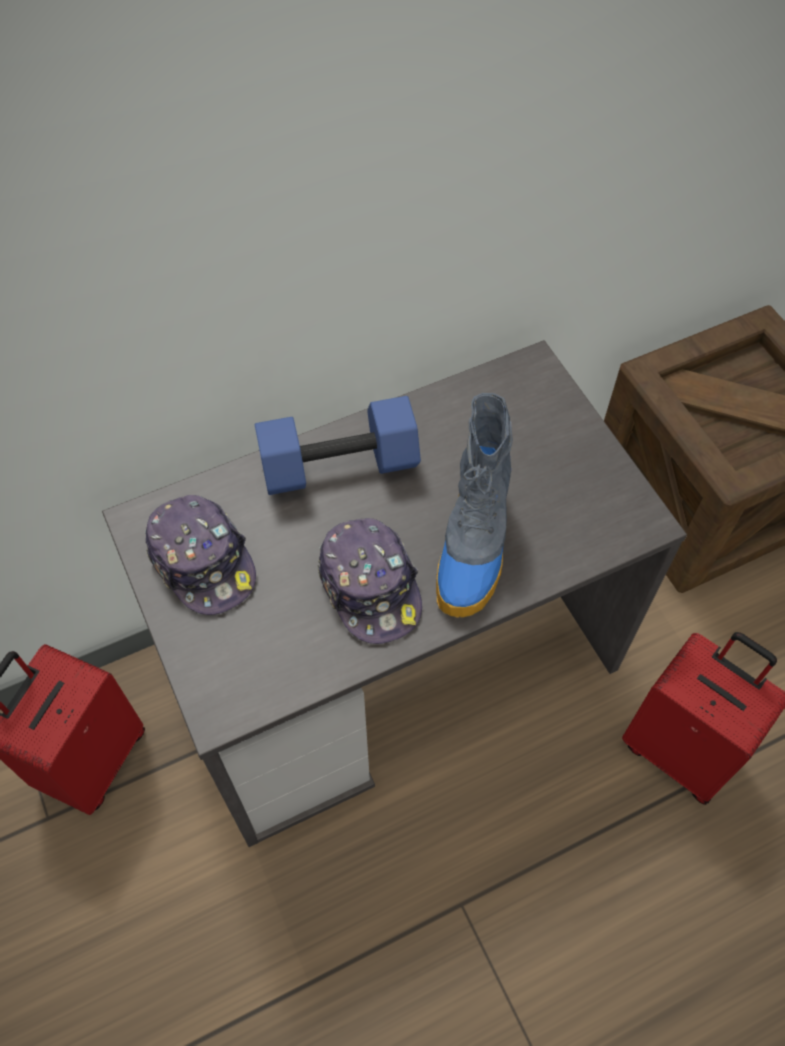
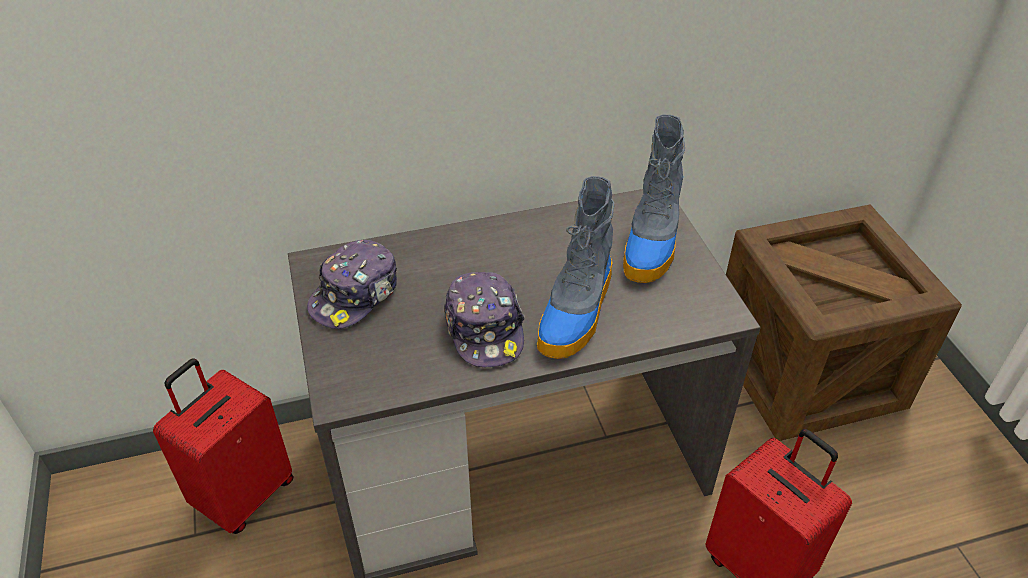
camera: 10 degrees right, 15 degrees down
(203, 562) = (355, 295): cap -> cap turned 60 degrees clockwise
(340, 463) = (481, 244): blue dumbbell -> none
(543, 430) = (652, 242): none -> boot

